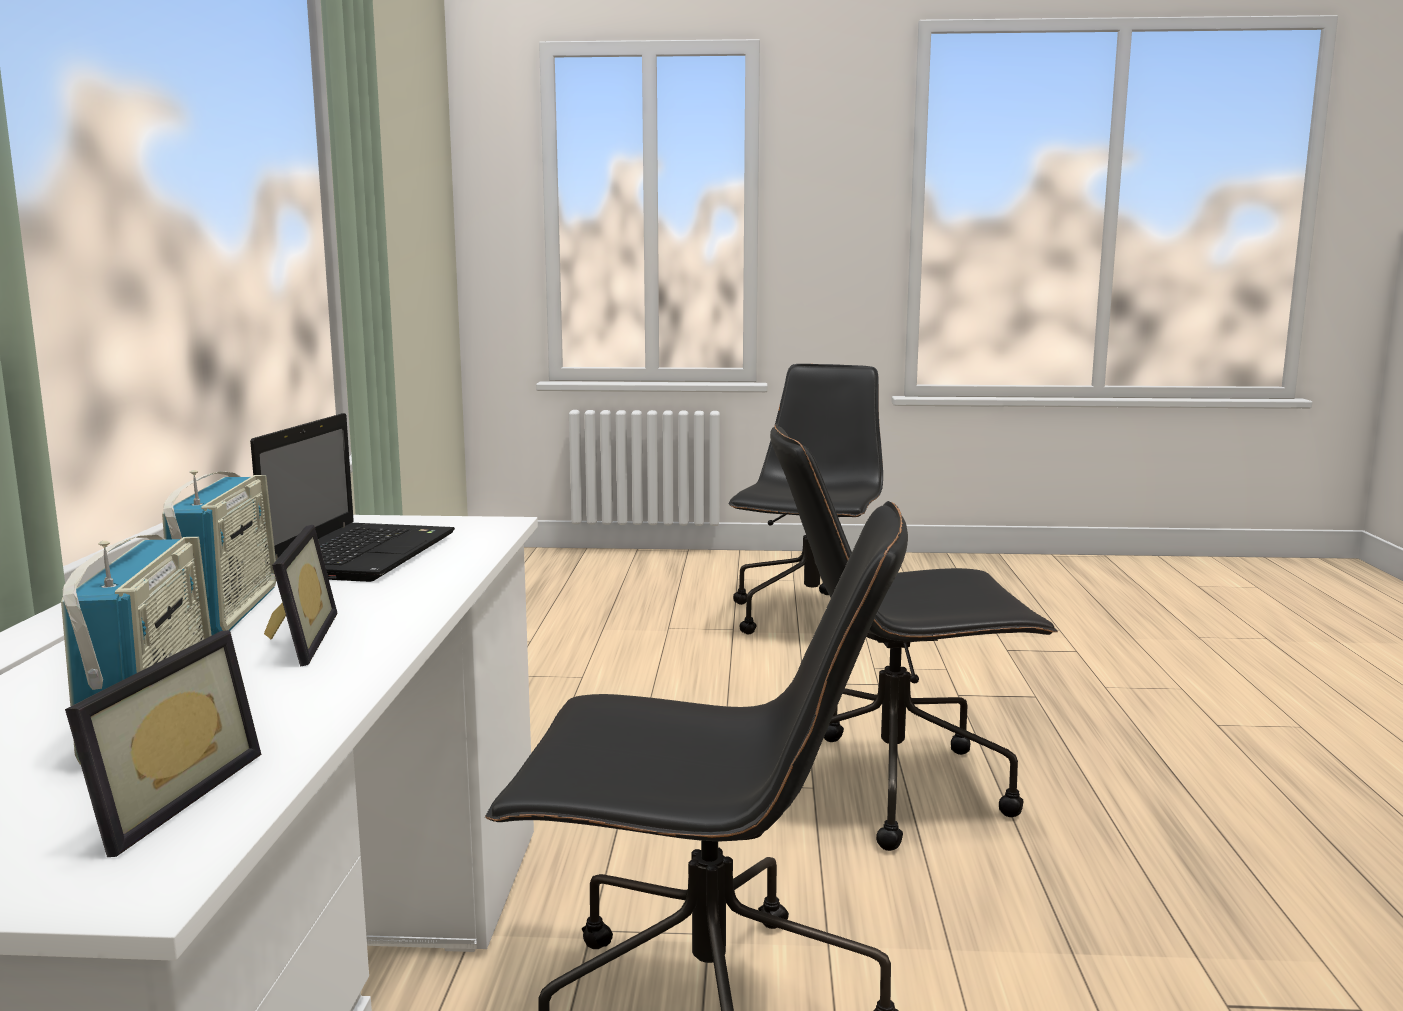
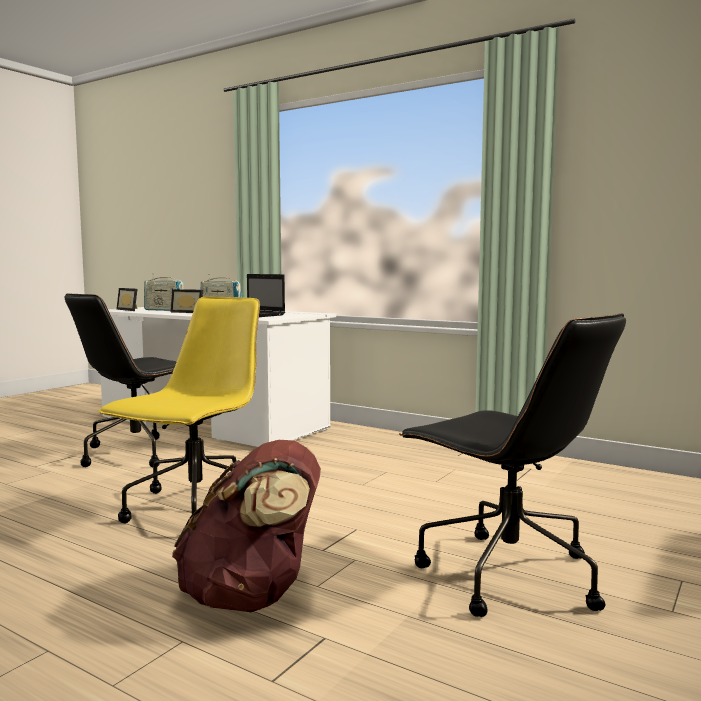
camera: 120 degrees right, 5 degrees down
(894, 786) = (195, 509): black office chair -> yellow office chair
(1007, 685) = (253, 596): none -> brown backpack

